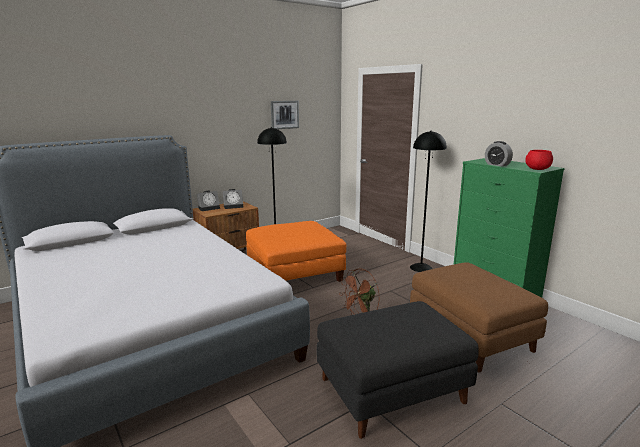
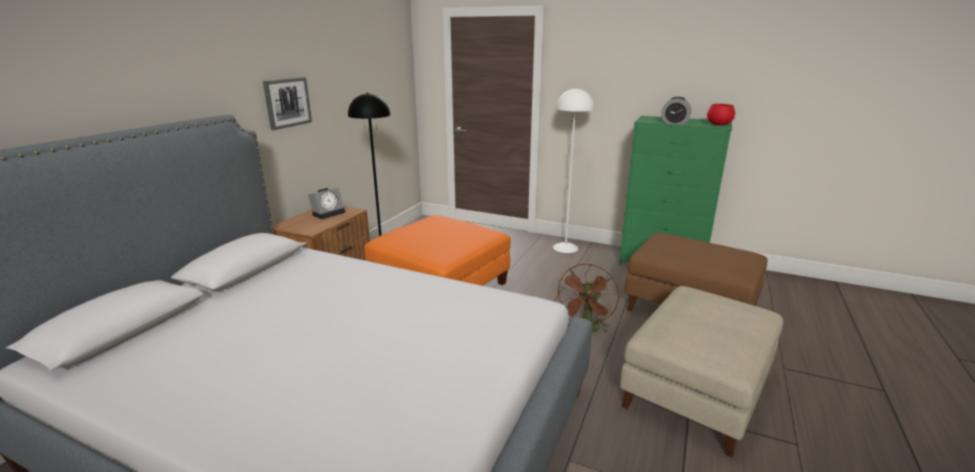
camera: 30 degrees left, 5 degrees up
(209, 208) = (295, 222): alarm clock -> none
(284, 114) = (360, 73): picture -> picture (287, 102)
(391, 392) = (696, 394): black ottoman -> beige ottoman
(421, 268) = (565, 248): black floor lamp -> white floor lamp

